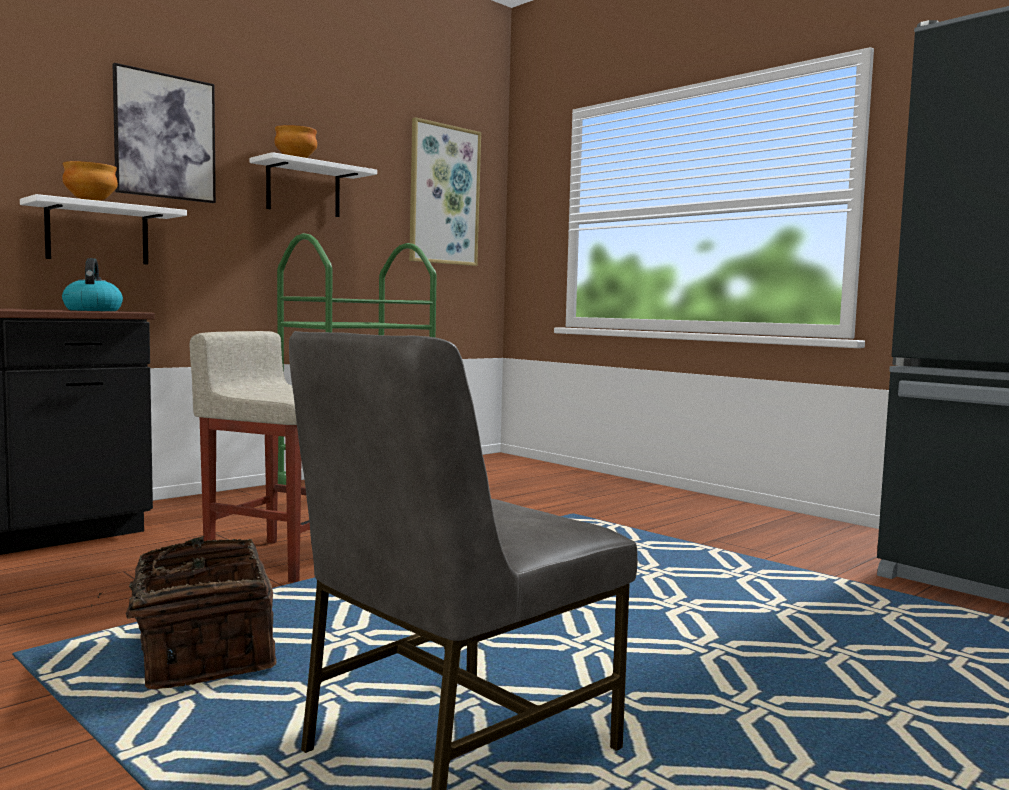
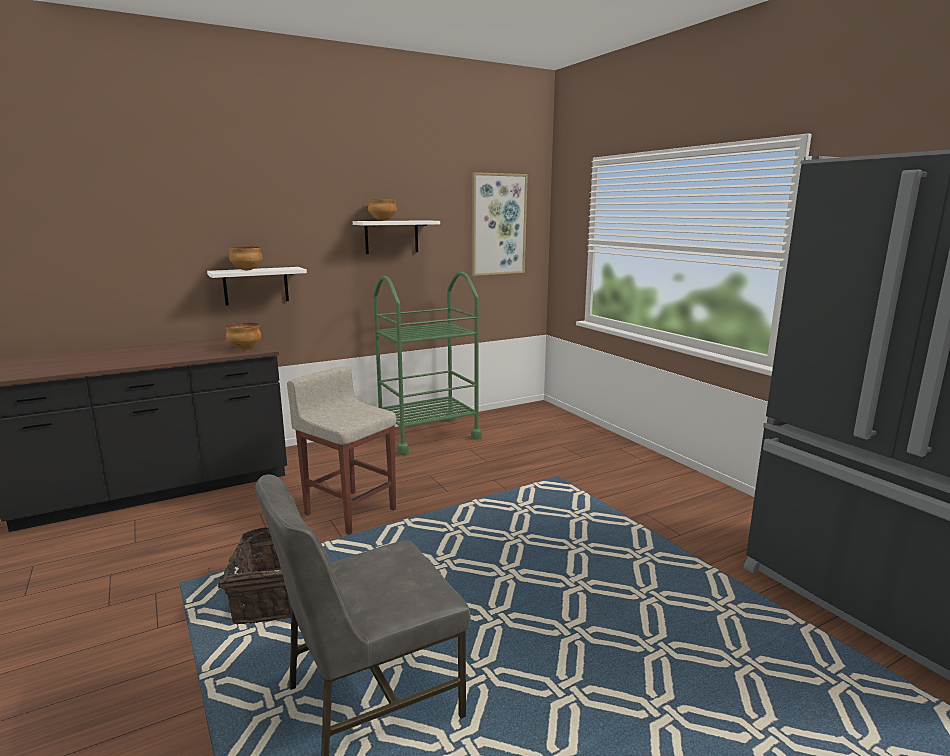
camera: 15 degrees right, 10 degrees up
(92, 310) = (244, 349): kettle -> bowl
(165, 136) = (294, 216): picture -> none

